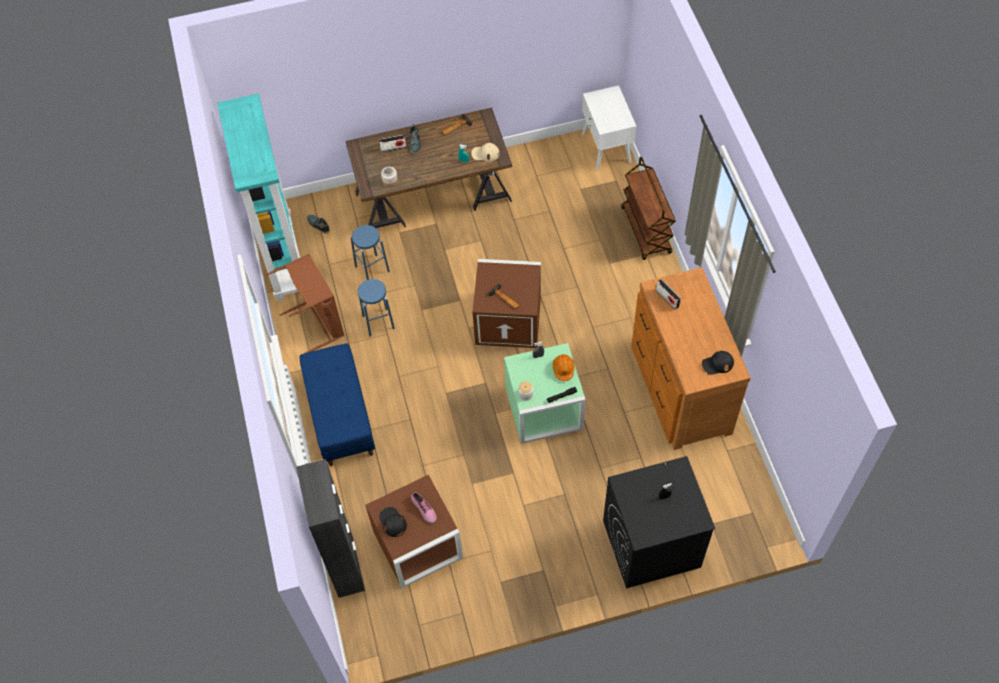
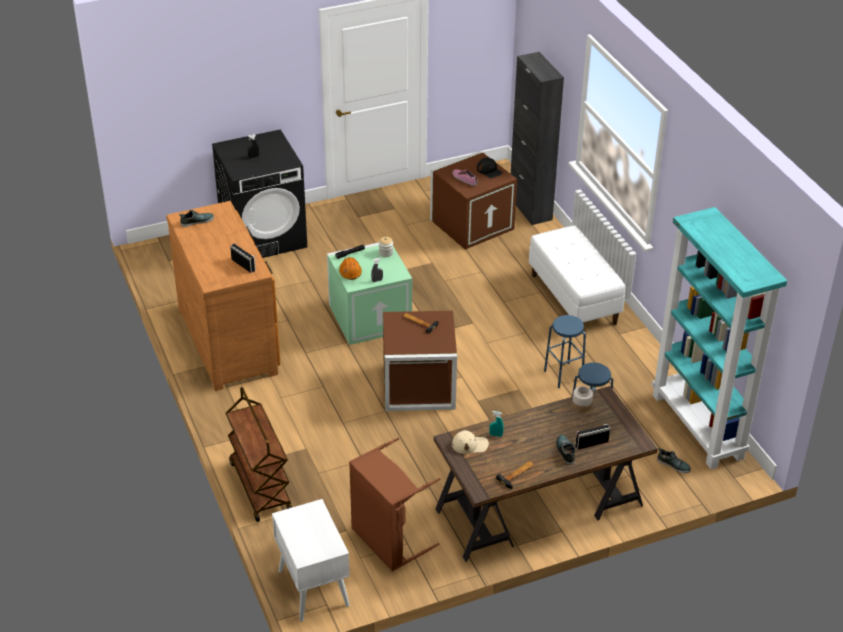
camera: 170 degrees right, 20 degrees down
(318, 322) = (629, 370): brown laundry basket -> brown laundry basket (387, 541)
(340, 416) = (574, 299): blue bench -> white bench
(717, 364) = (197, 221): black cap -> shoe

